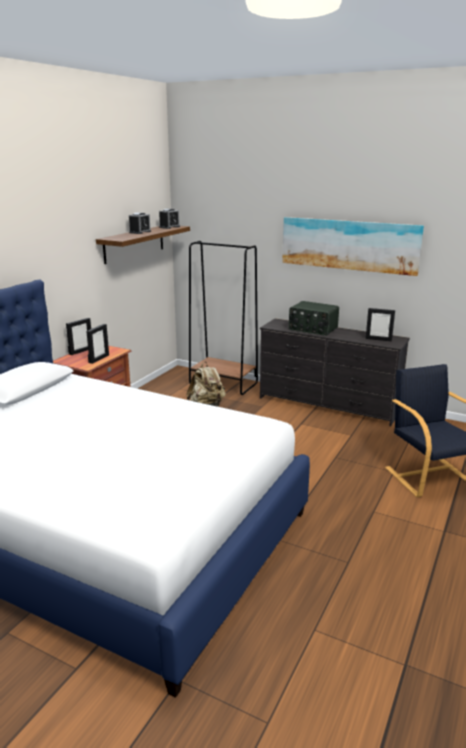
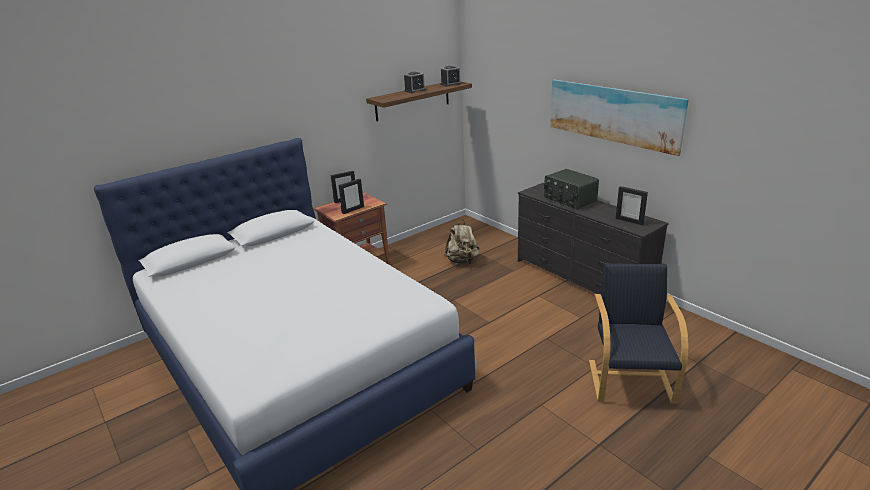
camera: 25 degrees right, 5 degrees up
(223, 384) = (493, 241): clothes rack -> none

